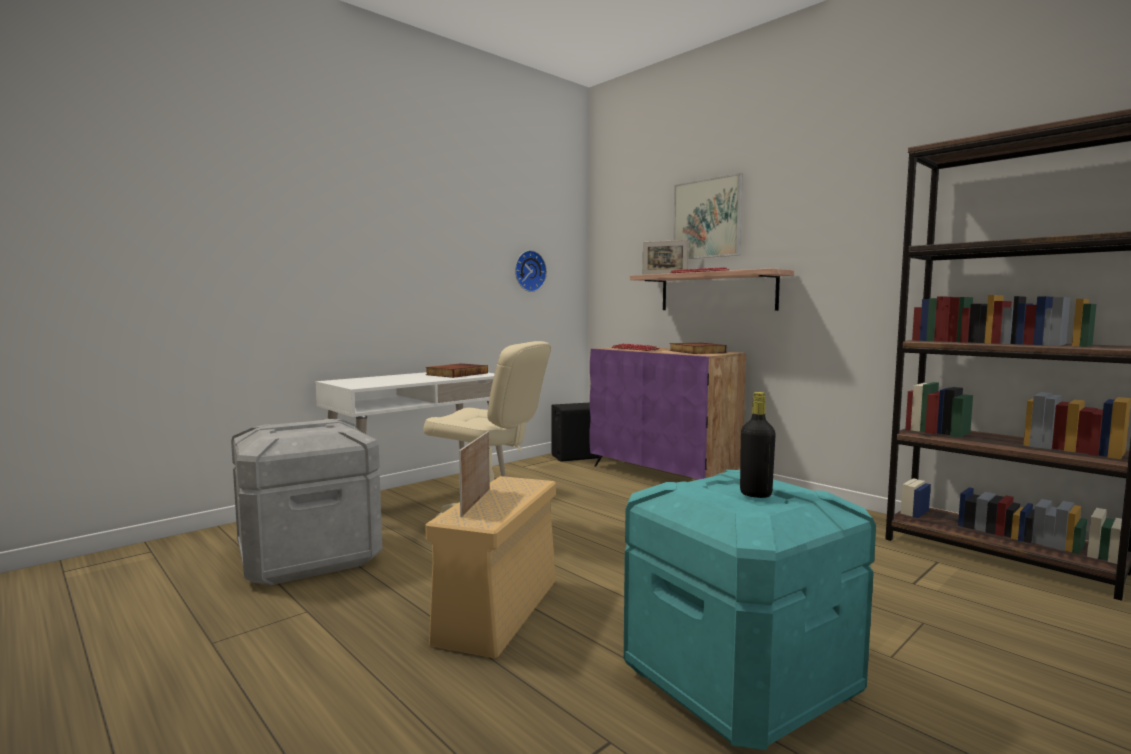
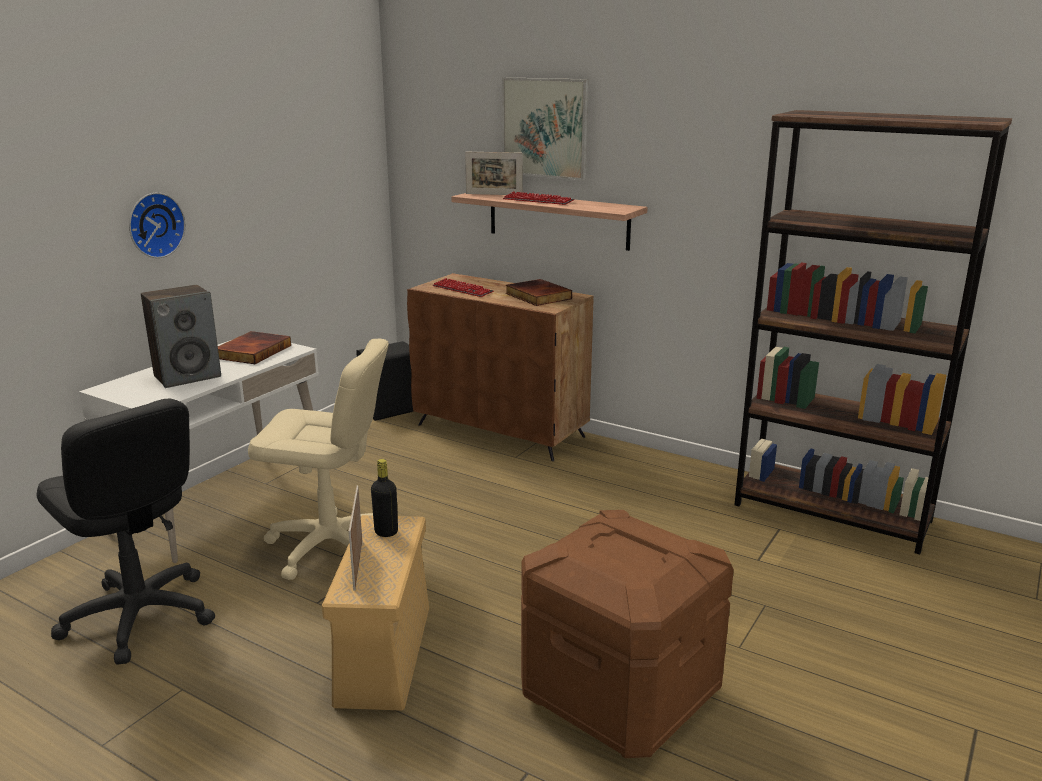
camera: 15 degrees left, 15 degrees up
(308, 557) = (139, 616): grey storage box -> black office chair
(398, 379) = (188, 376): none -> speaker
(528, 271) = (316, 187): wall clock -> wall clock (154, 225)
(663, 474) = (501, 431): purple cabinet -> brown cabinet
(737, 681) = (618, 694): turquoise storage box -> brown storage box
(755, 494) = (636, 551): black bottle -> black bottle (386, 532)

